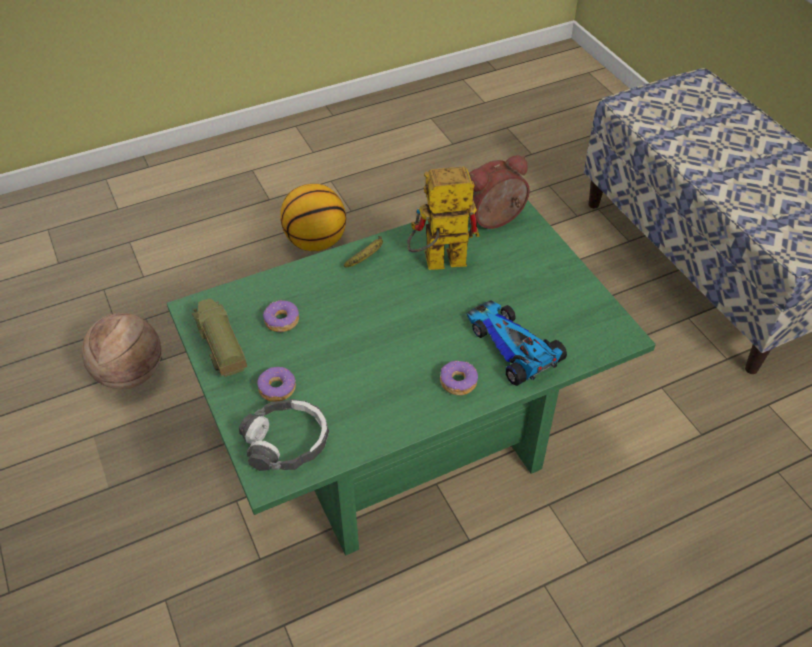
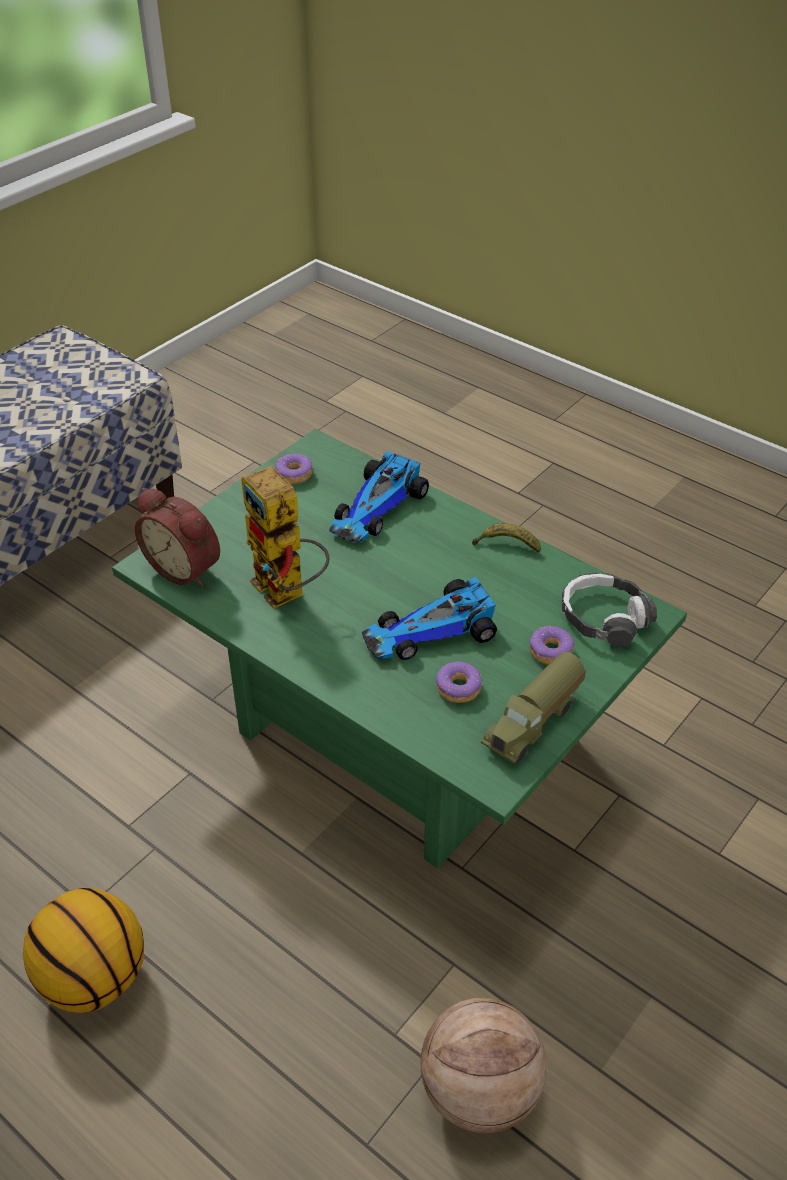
camera: 115 degrees left, 5 degrees down
(345, 327) = (432, 632): none -> toy car
(367, 257) = (308, 654): banana -> banana (506, 545)
(458, 382) = (446, 530): donut -> donut (294, 475)

